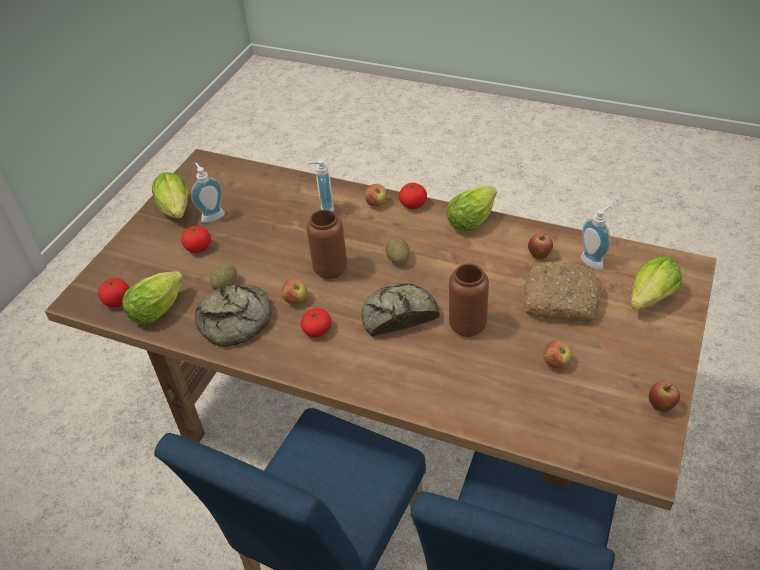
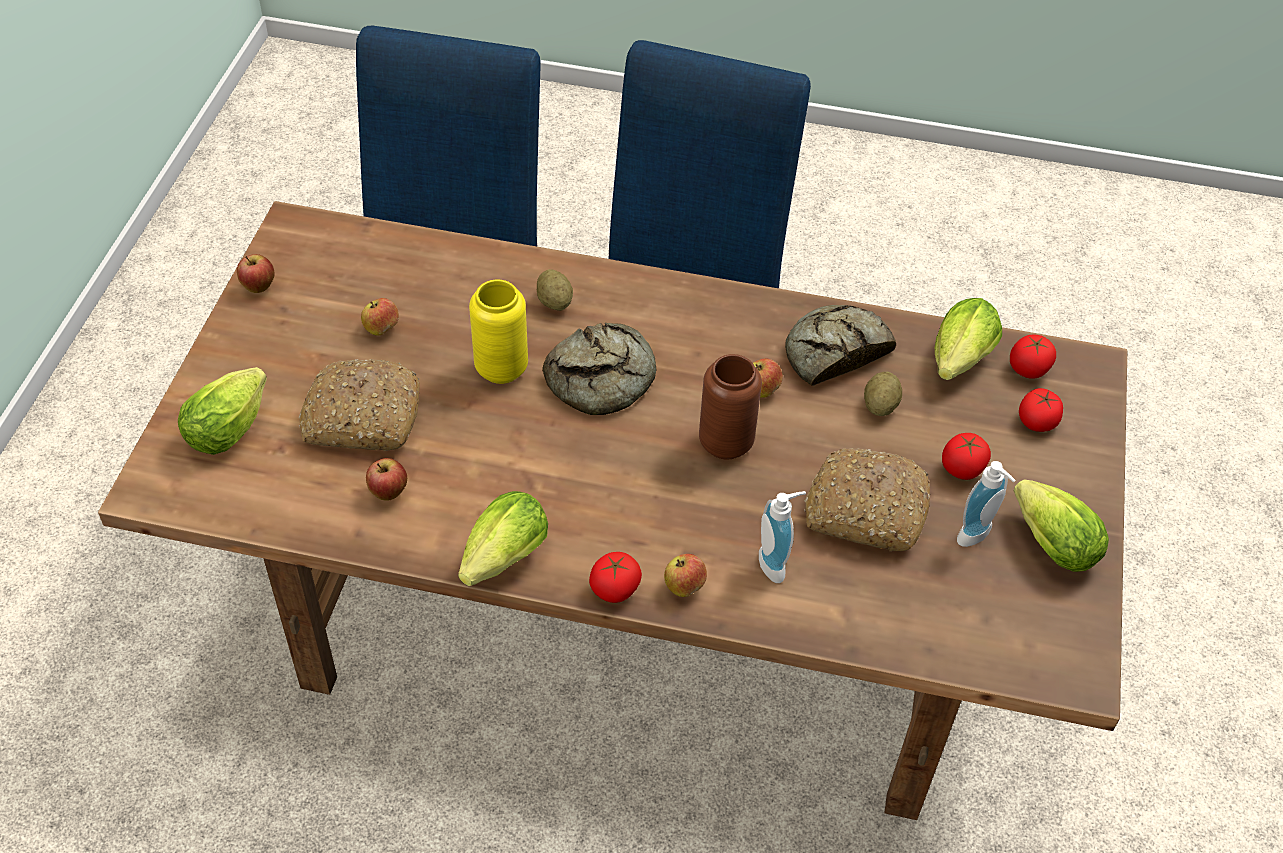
camera: 165 degrees right, 5 degrees up
(265, 231) = (865, 511): none -> bread
(317, 330) = (714, 348): tomato -> tomato (1037, 421)
(398, 259) = (621, 471): potato -> potato (554, 302)
(467, 326) = (501, 369): brown vase -> yellow vase
(594, 261) = (300, 490): soap dispenser -> none

